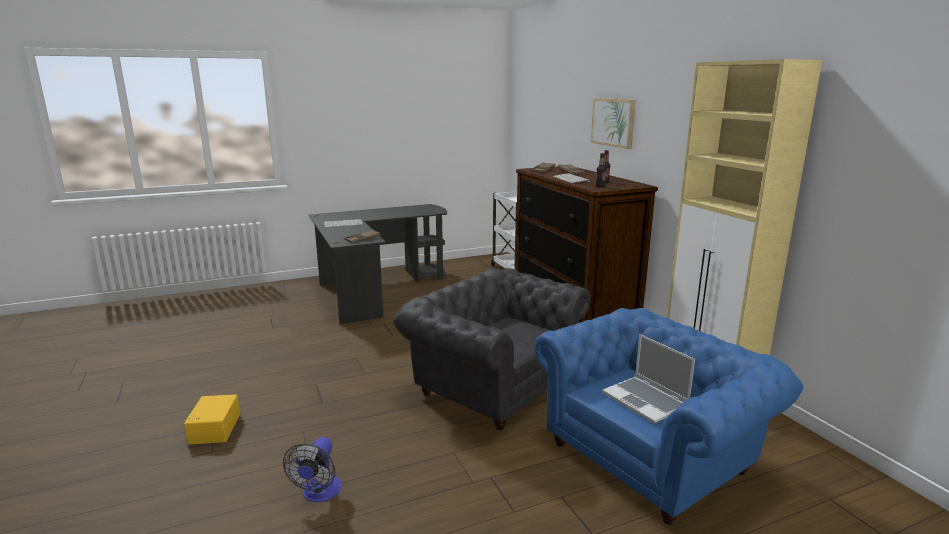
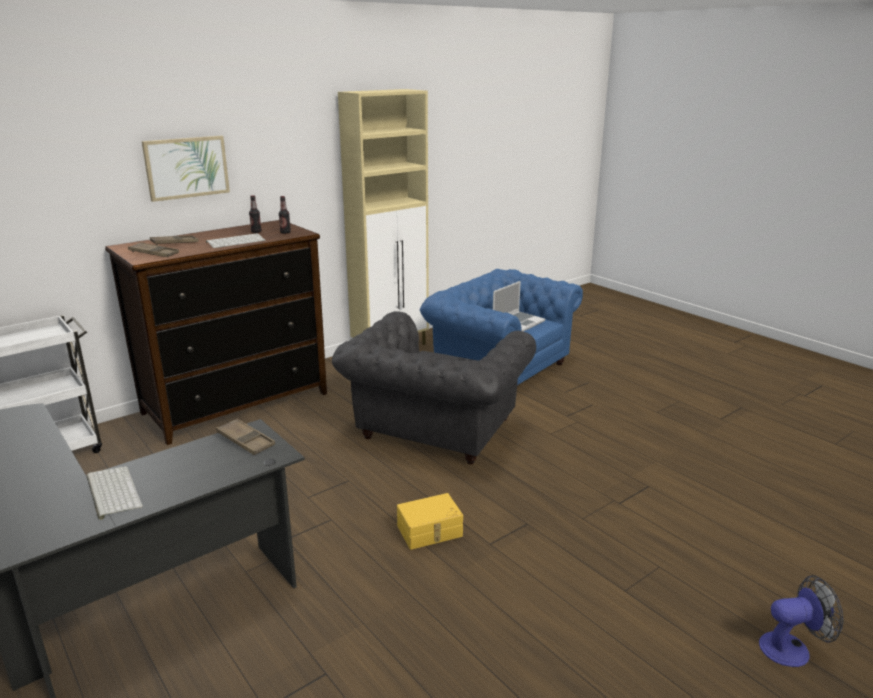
camera: 105 degrees left, 5 degrees up
(213, 428) = (628, 587): yellow storage box -> yellow storage box (430, 532)
(319, 494) = (647, 480): fan -> fan (792, 648)

